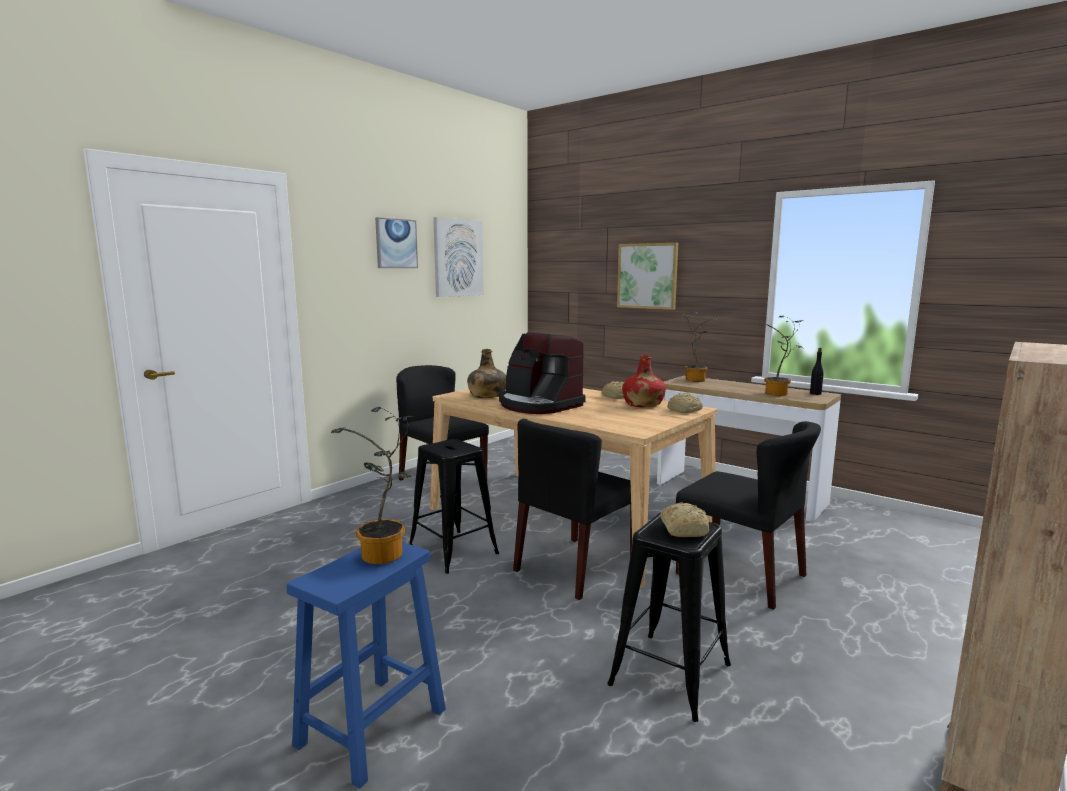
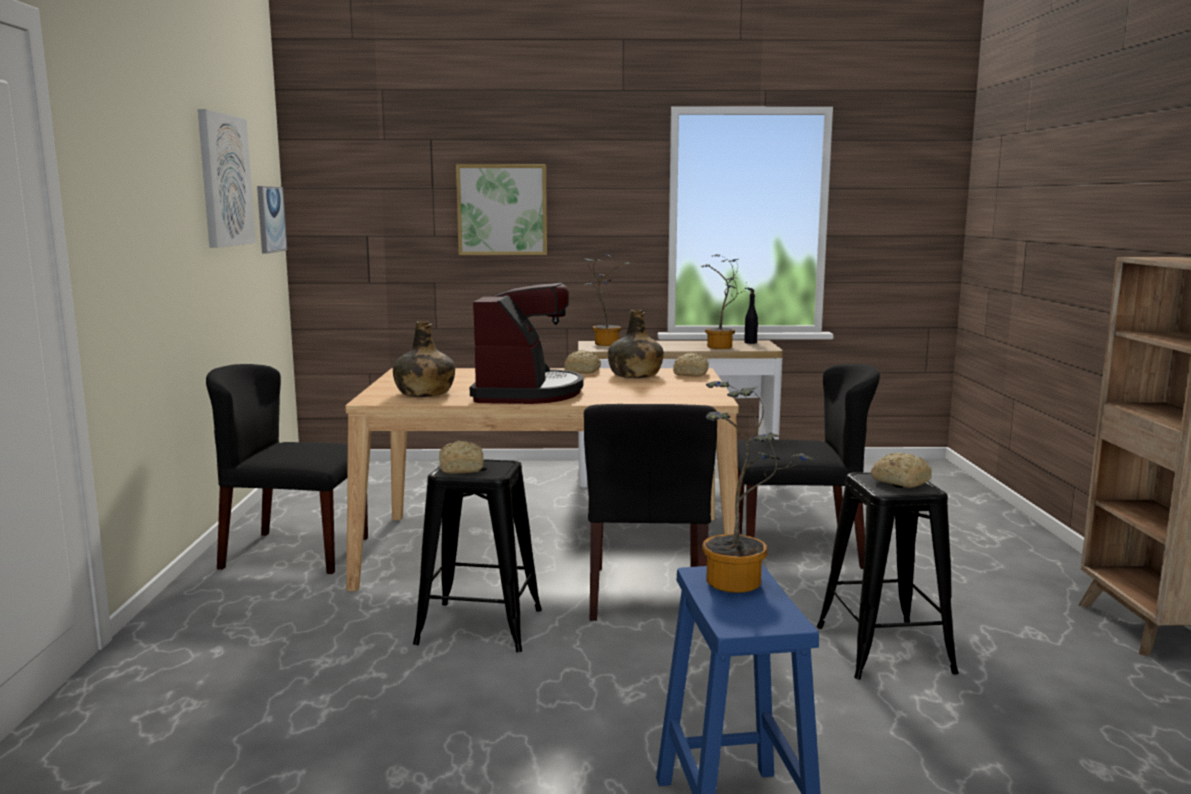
camera: 40 degrees left, 0 degrees up
(396, 243) = (165, 153): picture -> picture (270, 219)
(443, 445) = (462, 468): none -> bread
(539, 405) = (527, 393): coffee machine -> coffee machine turned 90 degrees counterclockwise
(642, 404) = (635, 375): red bottle -> green bottle

